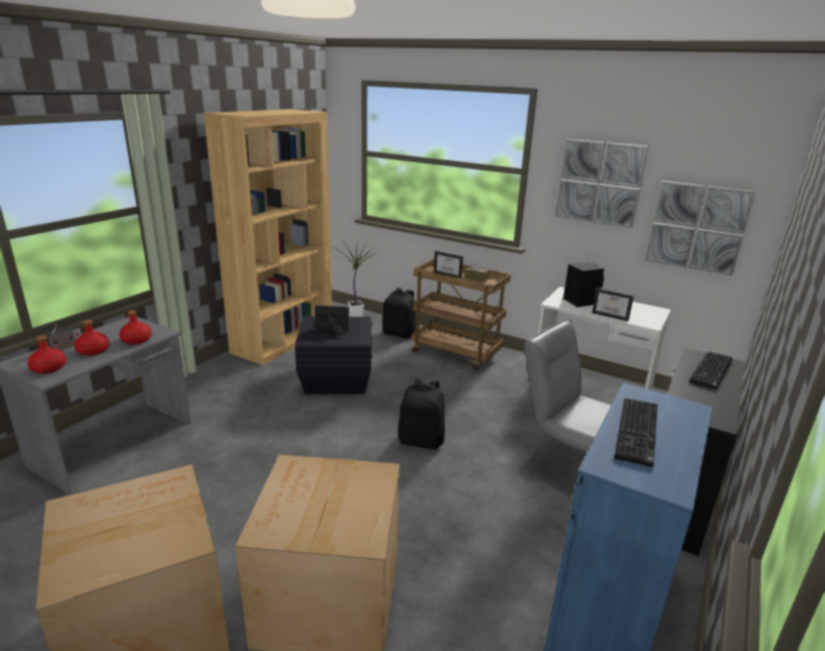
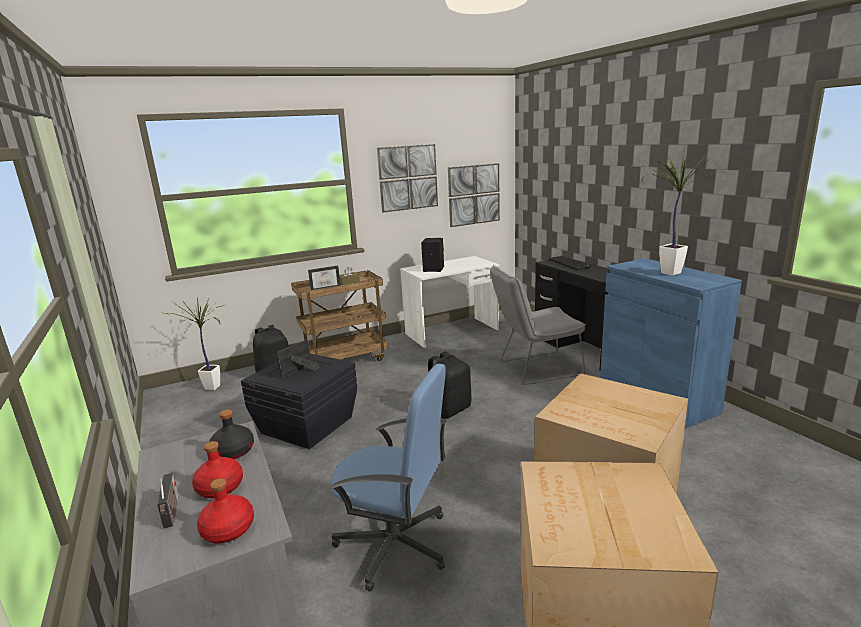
camera: 55 degrees left, 5 degrees down
(137, 340) = (234, 451): red bottle -> black bottle
(208, 479) = (395, 544): none -> blue office chair
(284, 340) = (179, 438): brown bookcase -> none
(611, 316) = (465, 268): picture frame -> none
(638, 433) = (666, 273): keyboard -> potted plant

